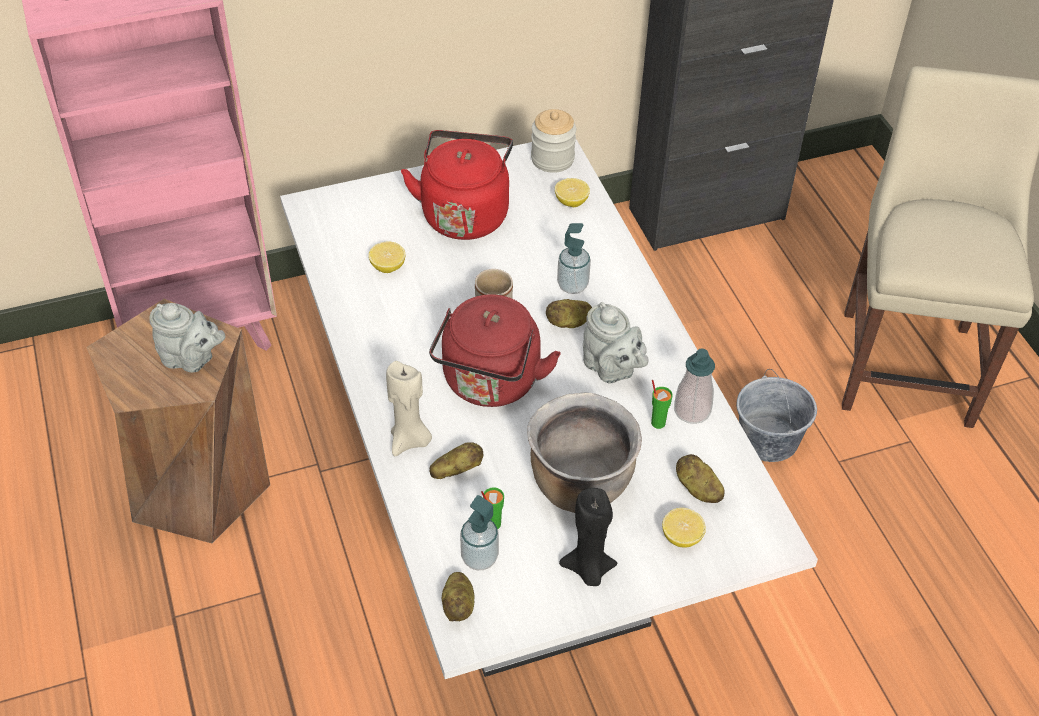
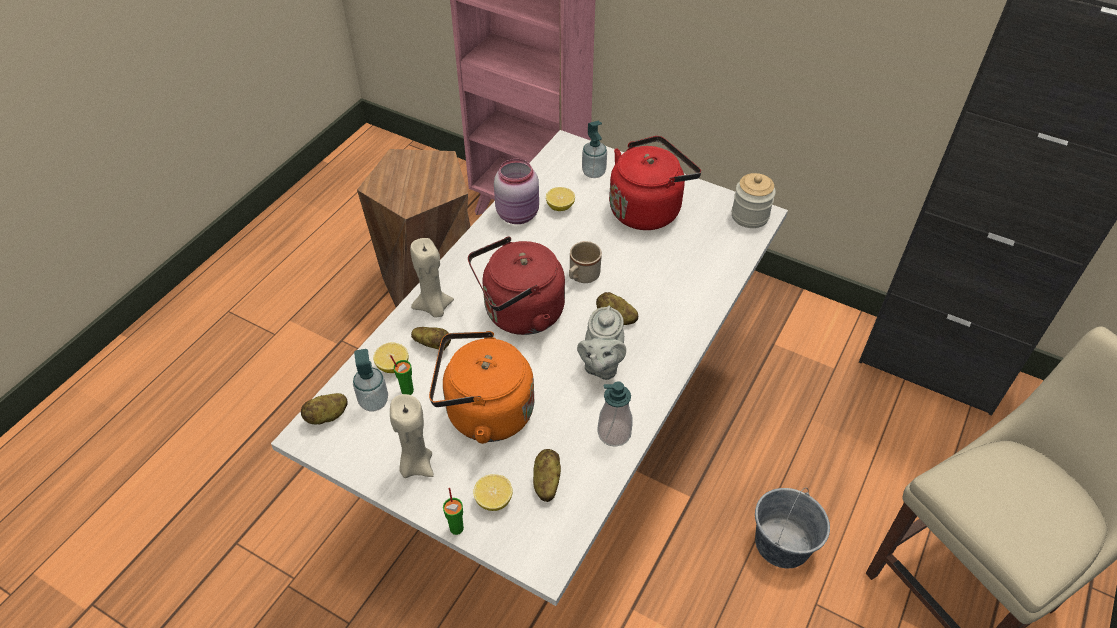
camera: 50 degrees right, 0 degrees up
(191, 359) = (424, 190): grey teapot -> none
(361, 301) = (519, 214): none -> pink jar
(571, 202) = (724, 249): lemon -> lemon (393, 366)
(572, 285) = (651, 298): soap dispenser -> soap dispenser (593, 172)
(579, 484) = (484, 413): brown cooking pot -> orange kettle
(588, 570) = (416, 465): black candle -> beige candle
(657, 422) = (582, 421): green cup -> green cup (456, 527)

